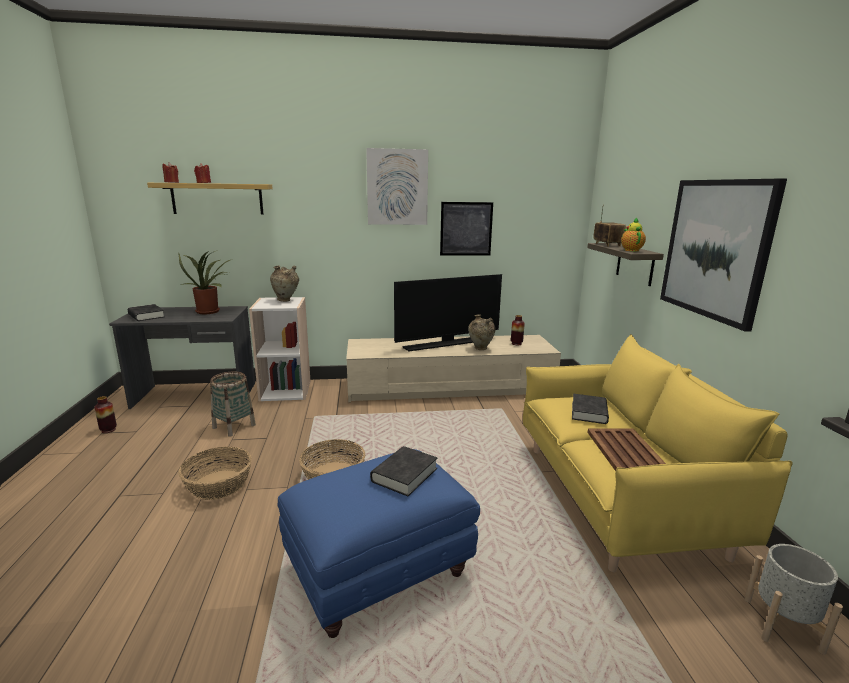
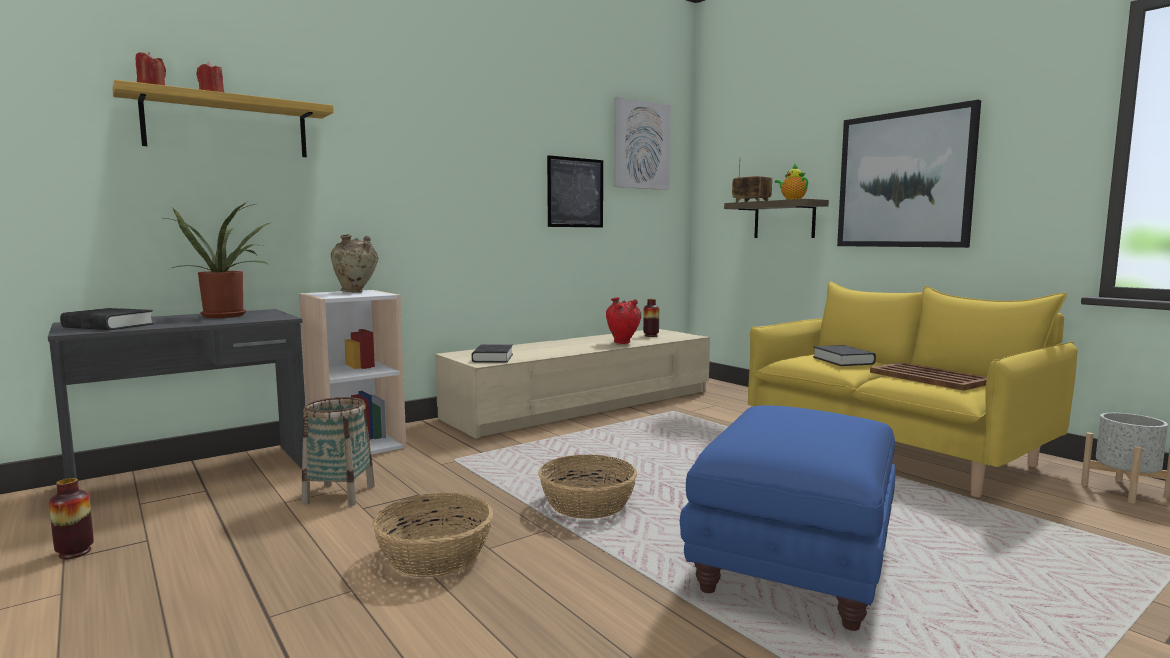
camera: 30 degrees left, 10 degrees down
(397, 187) = (495, 132): picture -> picture (641, 145)
(404, 475) = (813, 413): black book -> black book (492, 358)
(447, 343) = (576, 343): television -> none
(480, 349) = (623, 343): beige vase -> red vase

